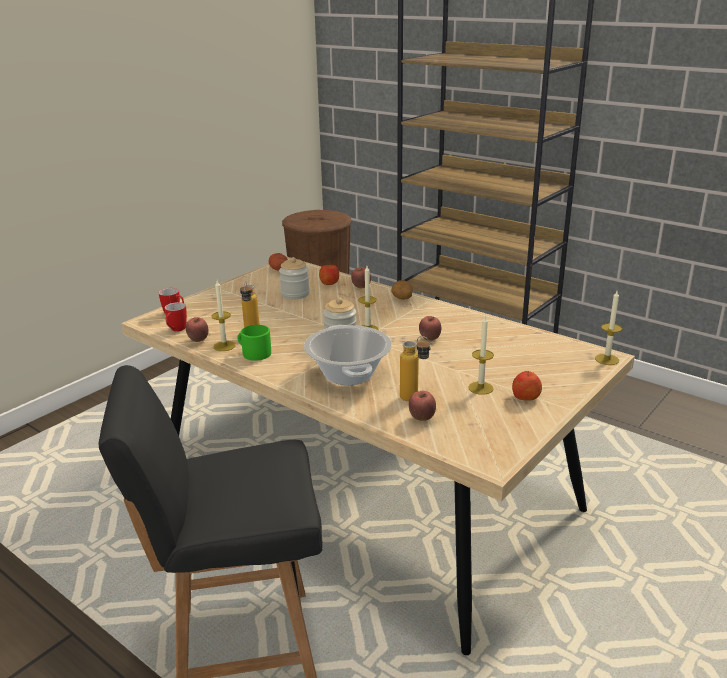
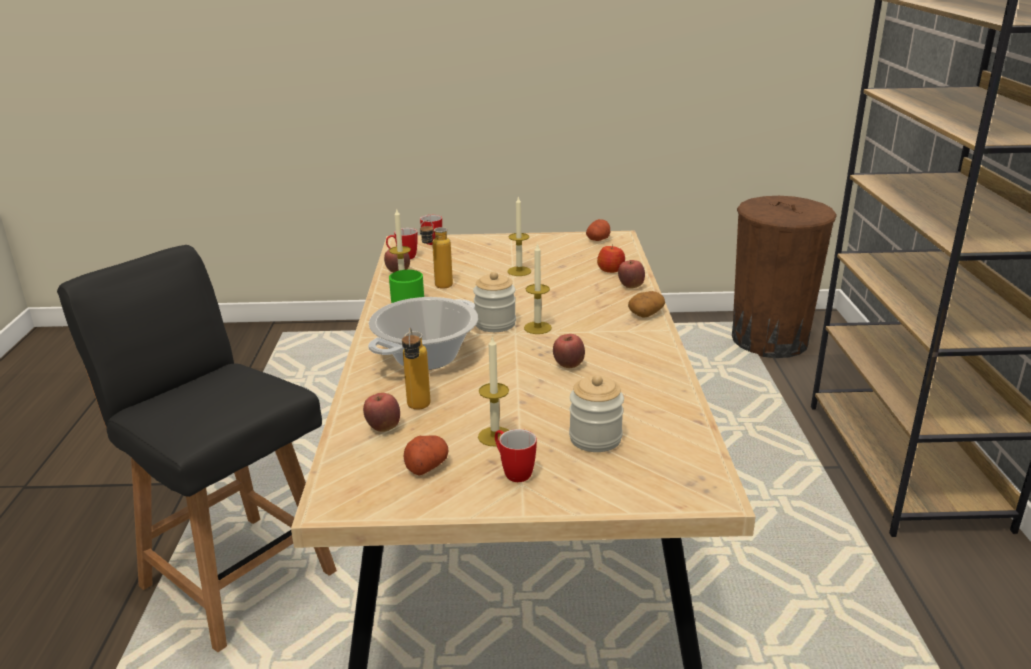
camera: 50 degrees right, 0 degrees up
(295, 294) = (556, 267): jar -> jar (595, 438)
(486, 419) = (426, 465): none -> potato
(525, 396) = (513, 472): apple -> mug
(607, 359) = (704, 497): candle -> candle (519, 271)

